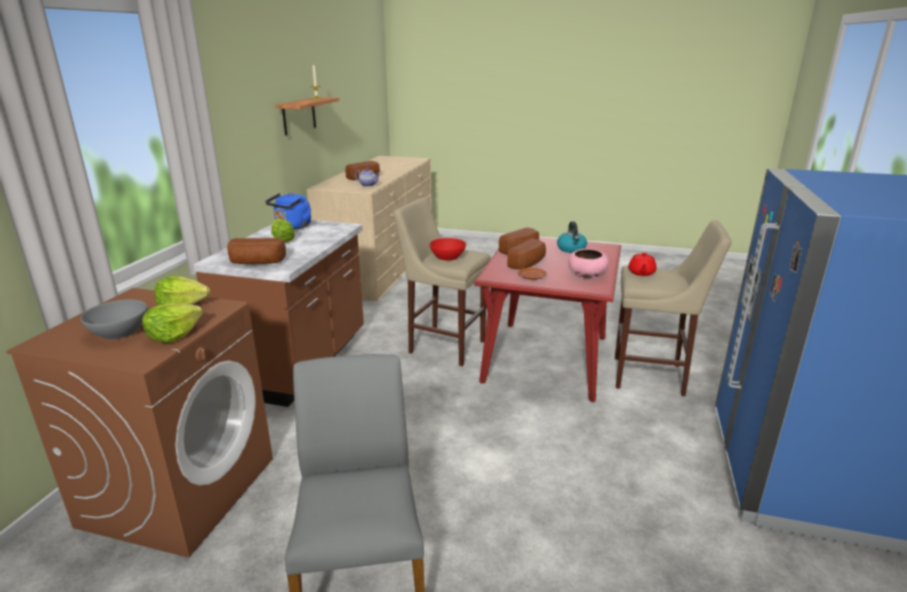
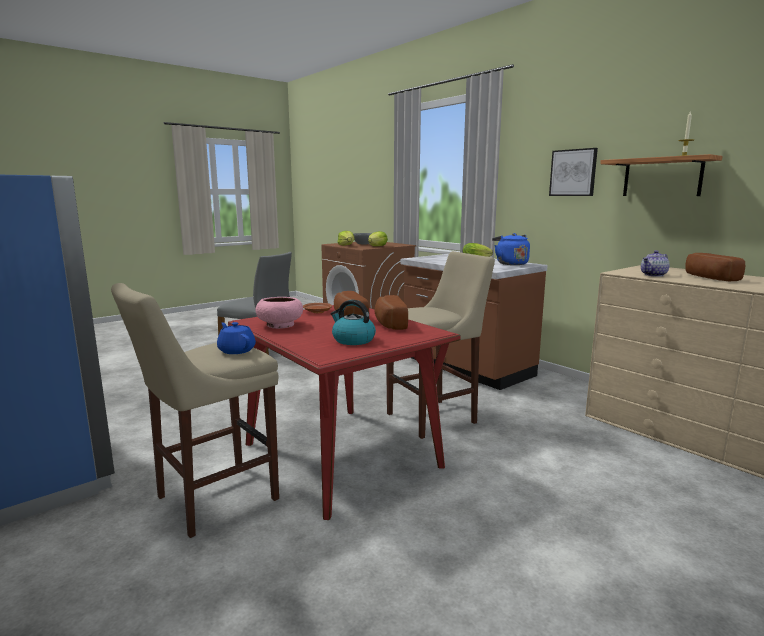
camera: 125 degrees right, 10 degrees down
(252, 119) = (573, 172): none -> picture
(256, 263) = (432, 257): bread -> none
(447, 257) = (427, 309): red bowl -> none
(641, 273) = (236, 350): red teapot -> blue teapot

